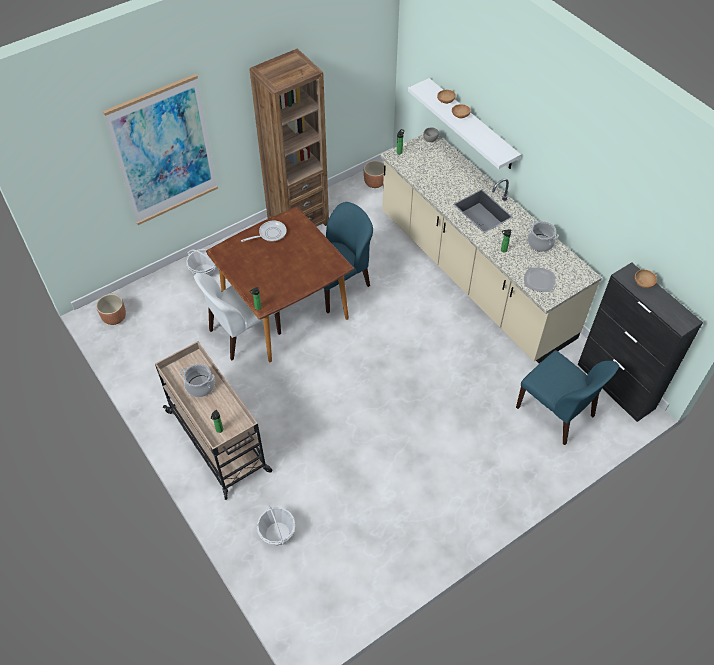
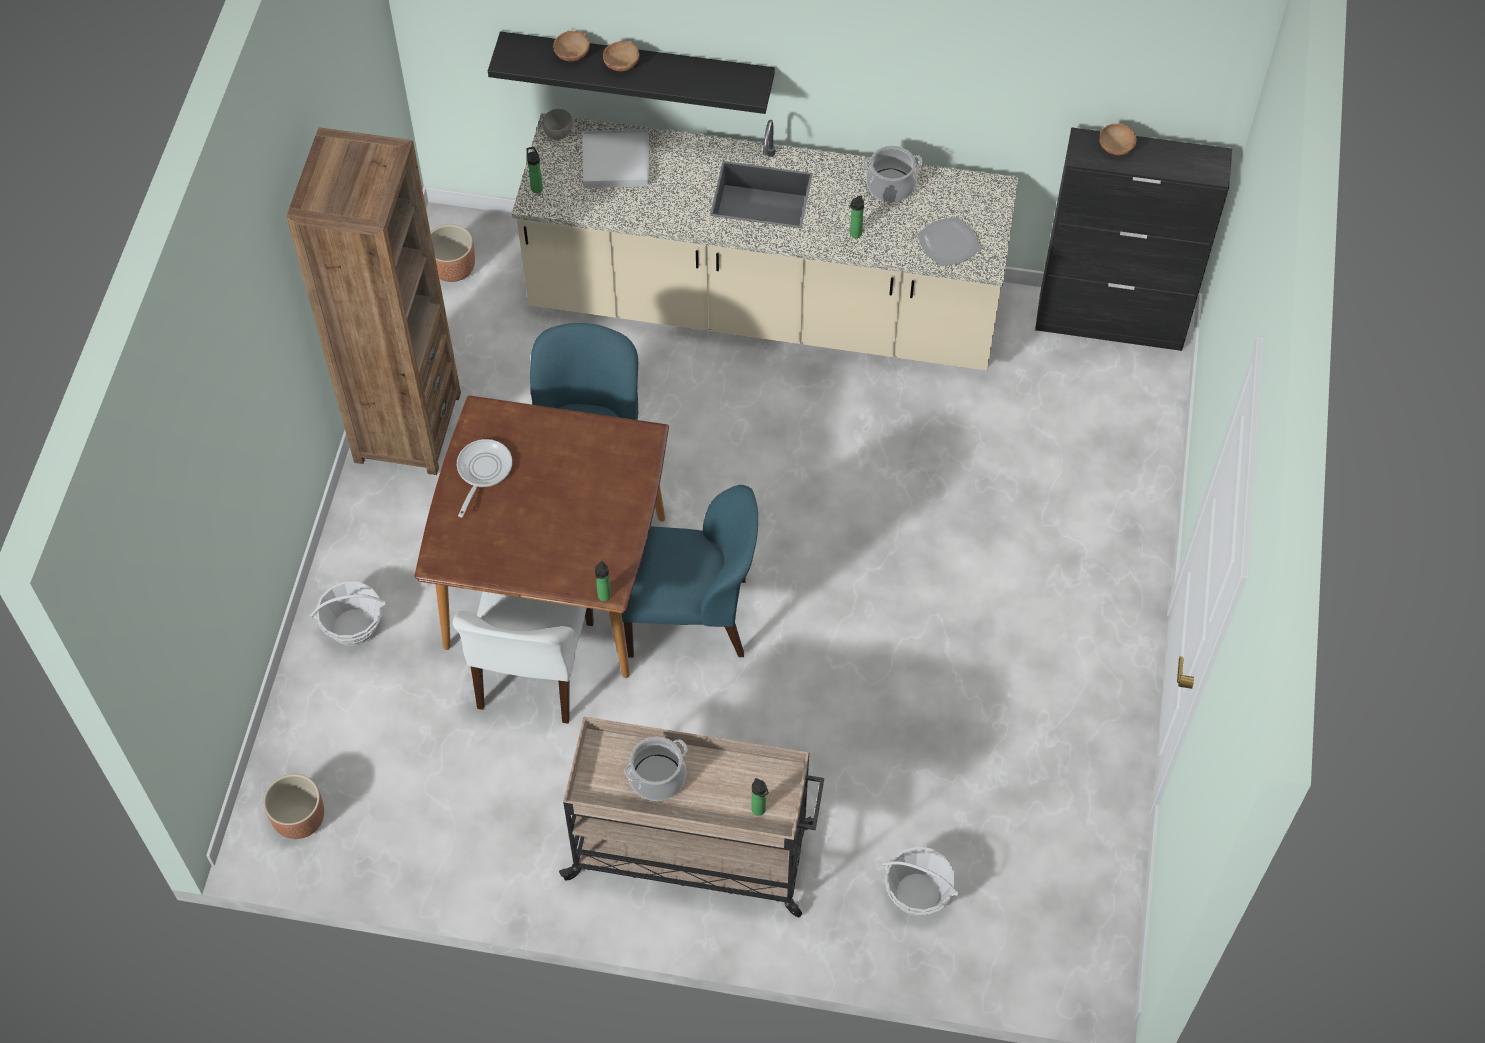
camera: 45 degrees left, 5 degrees up
(164, 152) = (237, 463): picture -> none
(439, 162) = (616, 162): none -> white tray
(471, 124) = (637, 66): white shelf -> black shelf
(556, 412) = (1078, 420): blue chair -> blue chair (690, 617)

